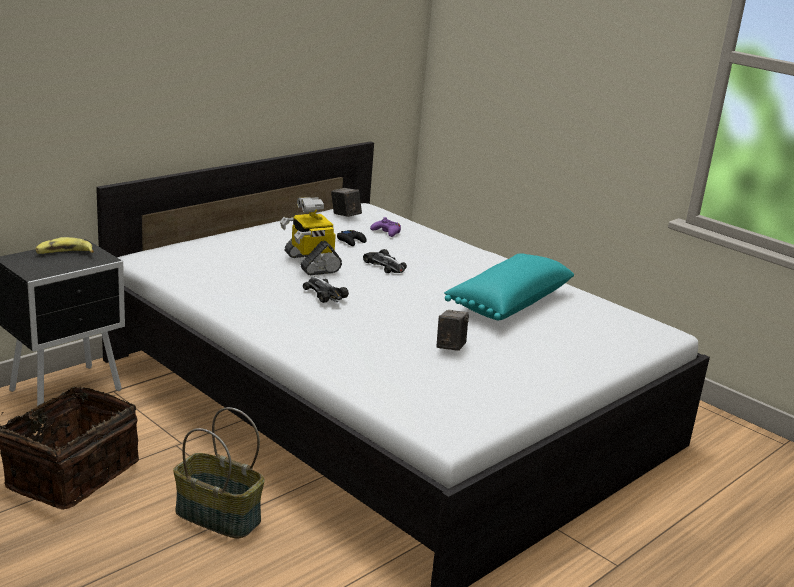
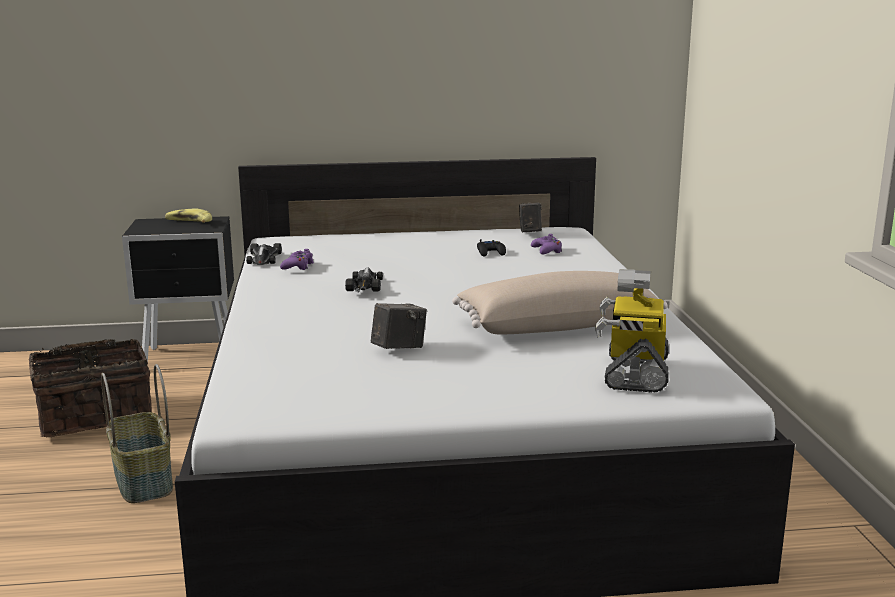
camera: 40 degrees right, 5 degrees down
(234, 284) = (298, 266): none -> purple game controller
(310, 263) = (405, 262): toy robot -> toy robot (634, 372)
(384, 265) = (481, 274): toy car -> toy car (264, 258)
(507, 302) = (557, 325): turquoise pillow -> beige pillow

